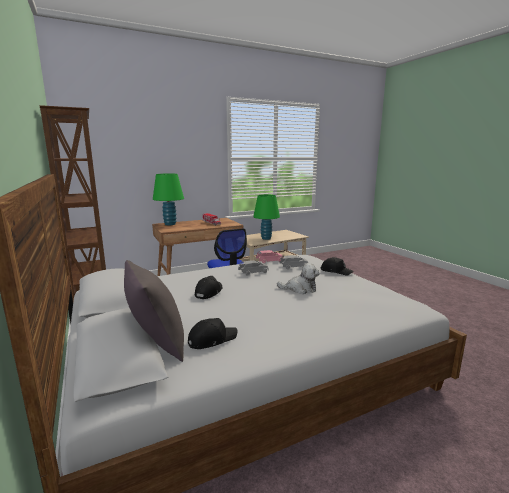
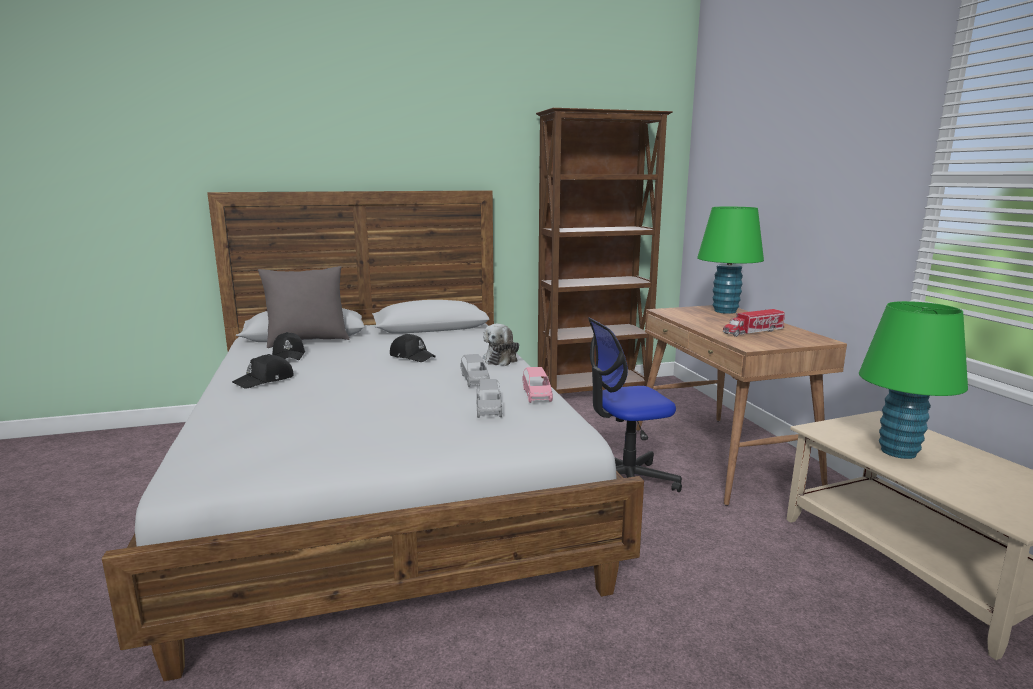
camera: 100 degrees right, 0 degrees up
(300, 289) = (372, 401): plush toy -> plush toy (501, 359)
(336, 271) = (434, 440): black cap -> black cap (265, 380)

